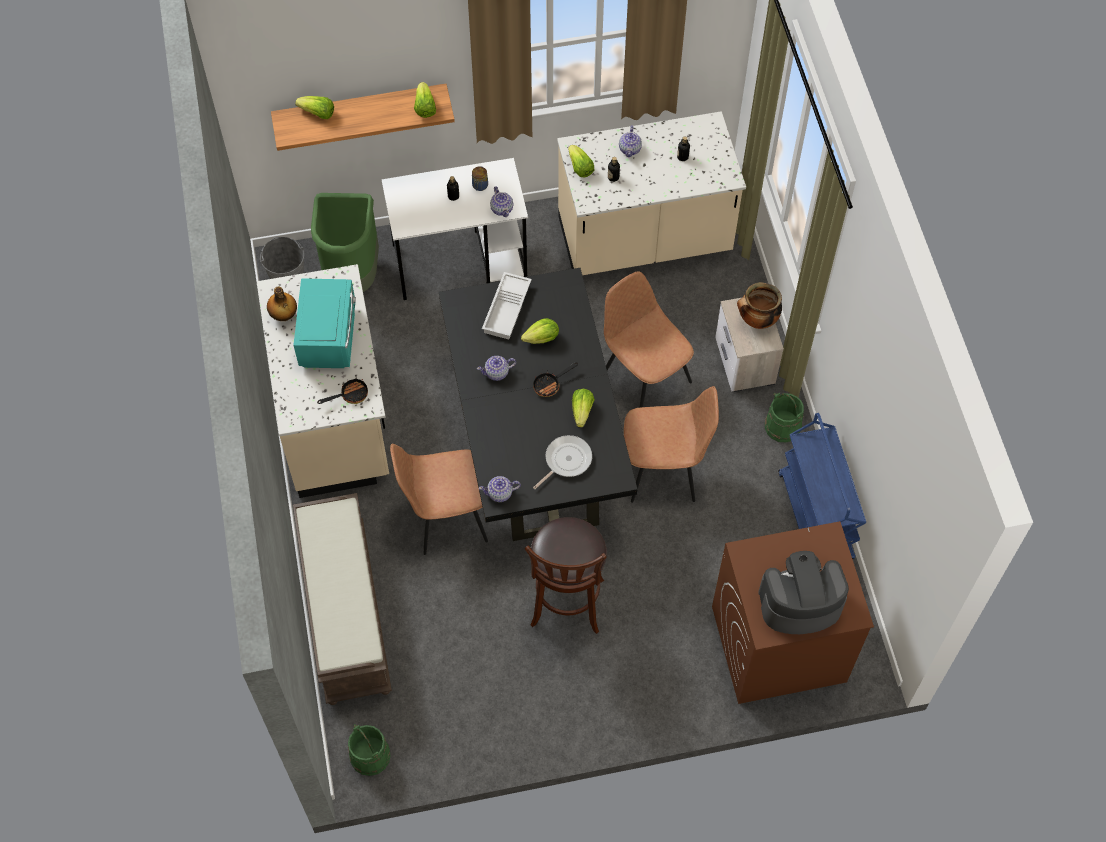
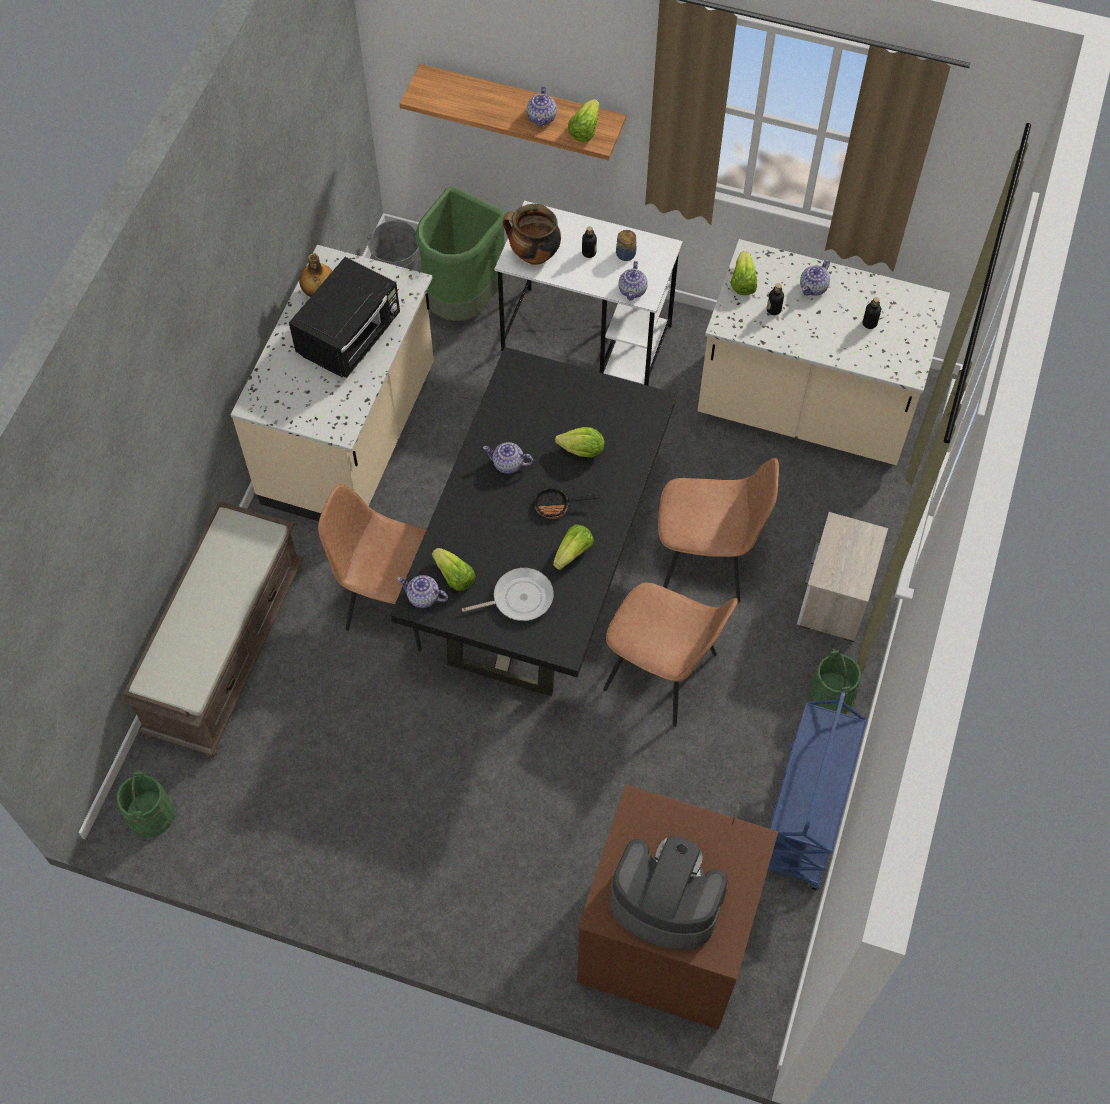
camera: 30 degrees right, 0 degrees up
(317, 113) = (466, 87): lettuce -> lettuce (454, 576)
(329, 336) = (351, 337): turquoise microwave -> black microwave
(350, 395) = (330, 409): frying pan -> none
(388, 112) = (542, 117): none -> teapot
(507, 309) = (566, 401): white tray -> none
(567, 607) = (458, 767): brown stool -> none
(644, 378) = (706, 560): brown chair -> brown chair turned 105 degrees clockwise
(757, 321) = (857, 554): cooking pot -> cooking pot (533, 255)

